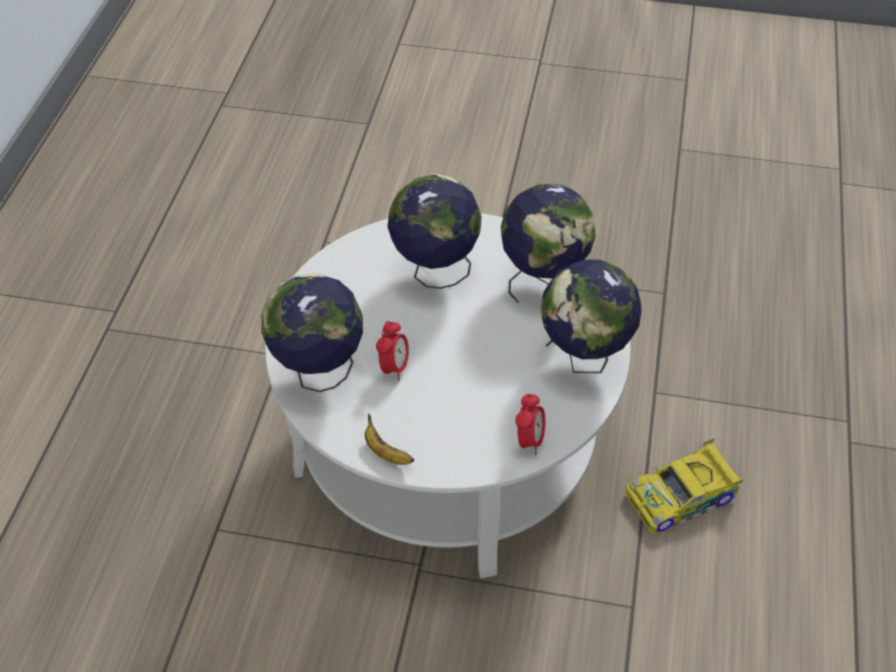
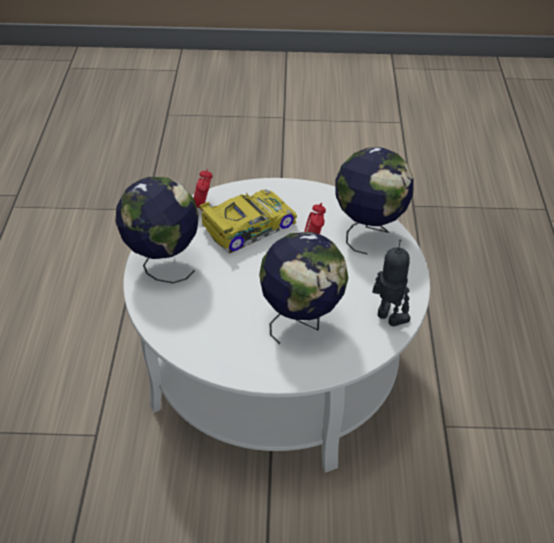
camera: 170 degrees right, 5 degrees down
(341, 266) = (388, 318): none -> toy robot
(385, 453) = (301, 191): banana -> none
(543, 281) = (199, 325): globe -> none
(682, 496) = (85, 350): toy car -> toy car (247, 227)

